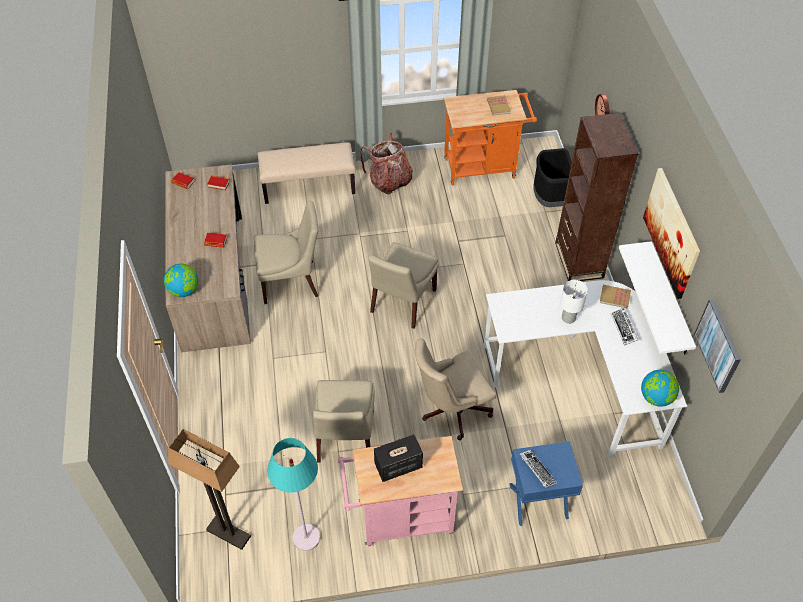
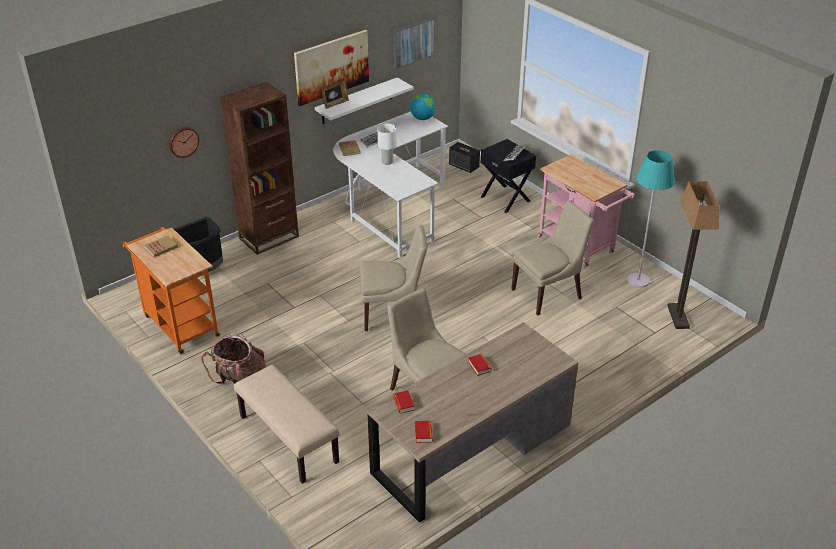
camera: 120 degrees left, 15 degrees down
(184, 290) = (552, 358): globe -> none
(398, 466) = (585, 180): speaker -> speaker (464, 166)
(451, 410) = (473, 254): beige office chair -> none
(538, 501) = (506, 198): blue nightstand -> black nightstand
(650, 260) = (335, 104): none -> picture frame

